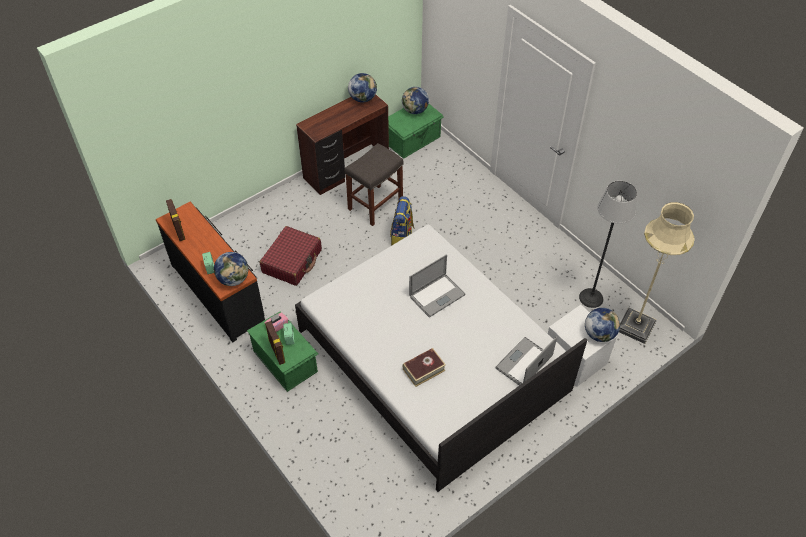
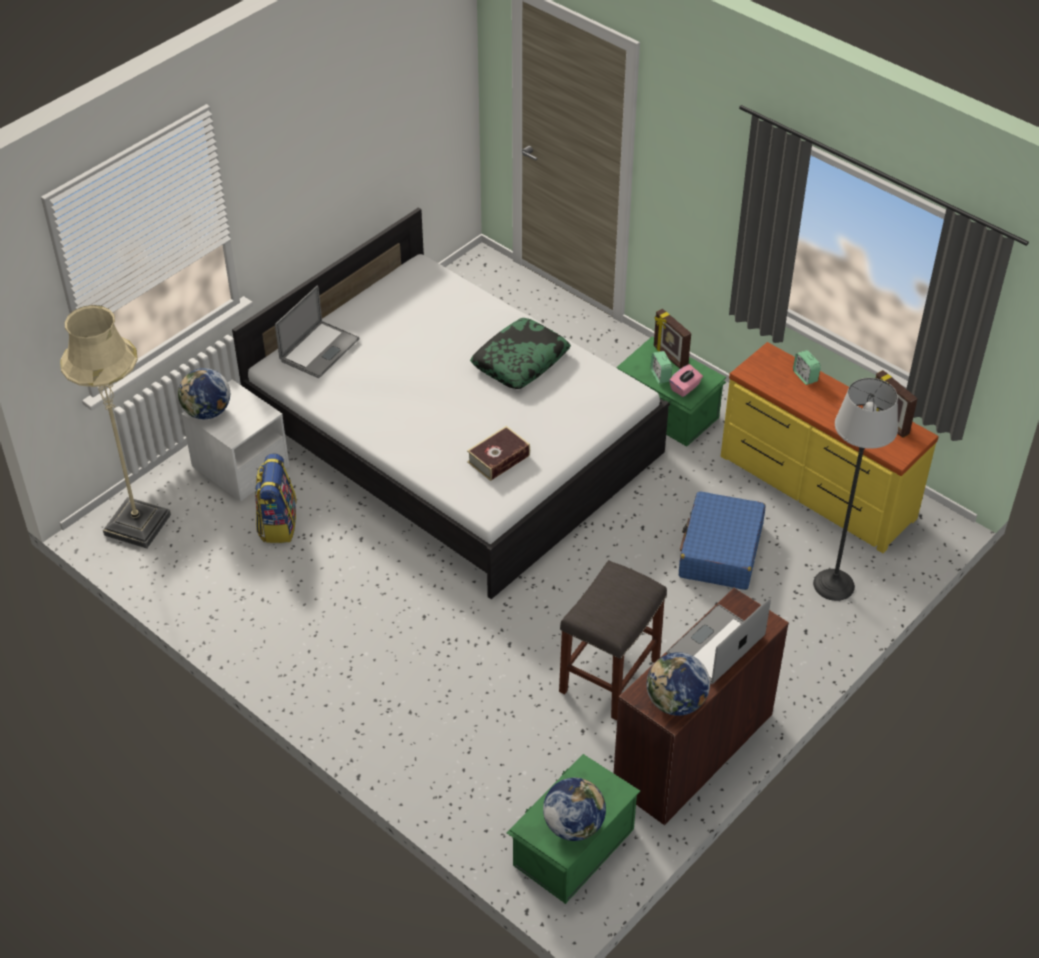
camera: 170 degrees right, 5 degrees down
(218, 292) = (815, 488): black dresser -> yellow dresser
(234, 279) = (761, 366): globe -> none
(292, 261) = (720, 551): red suitcase -> blue suitcase
(385, 335) = (520, 361): none -> pillow
(402, 236) = (543, 621): backpack -> backpack (277, 523)
(423, 370) = (457, 328): book -> book (498, 459)
(437, 295) = (454, 417): laptop -> laptop (716, 645)
(591, 297) = (205, 559): floor lamp -> floor lamp (834, 585)

